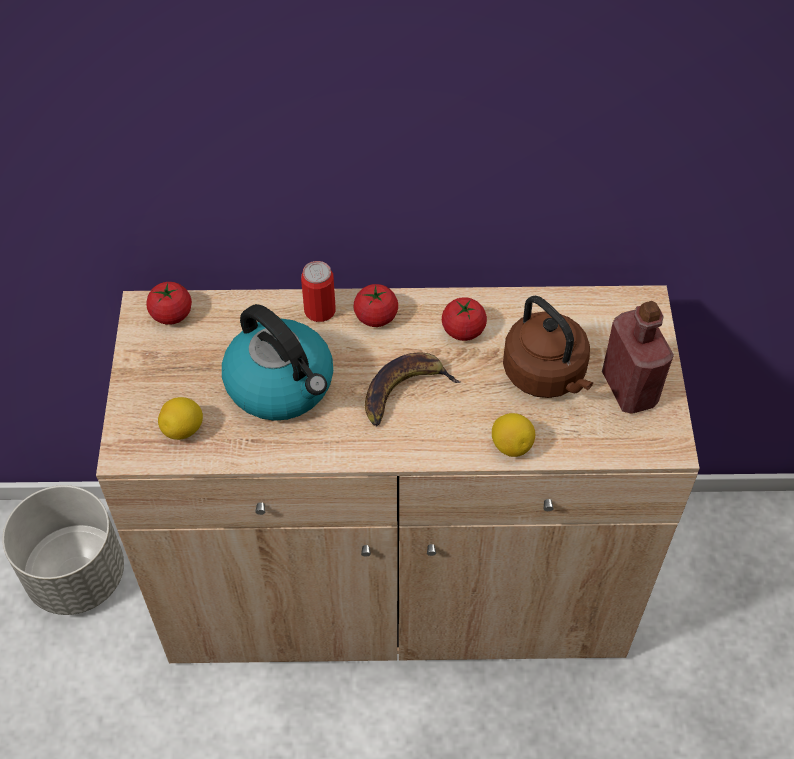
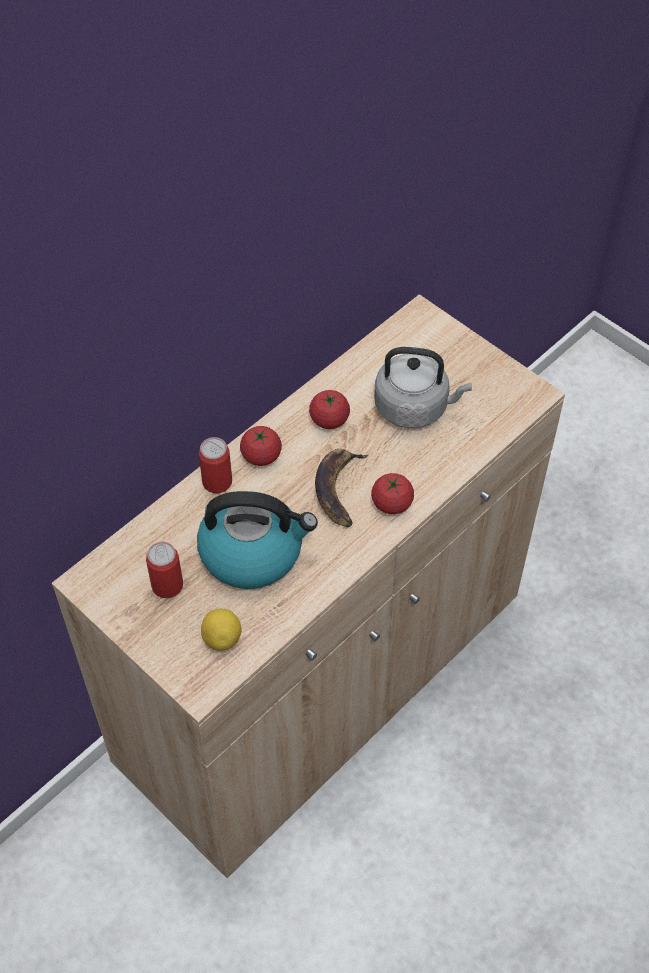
camera: 45 degrees left, 0 degrees up
(77, 575) = (80, 886): grey planter -> none
(171, 314) = (112, 569): tomato -> tomato (392, 503)
(193, 358) = (167, 585): none -> can
(511, 445) = (446, 469): lemon -> none
(547, 375) = (415, 407): brown kettle -> grey kettle
(629, 388) = (472, 377): red bottle -> none

